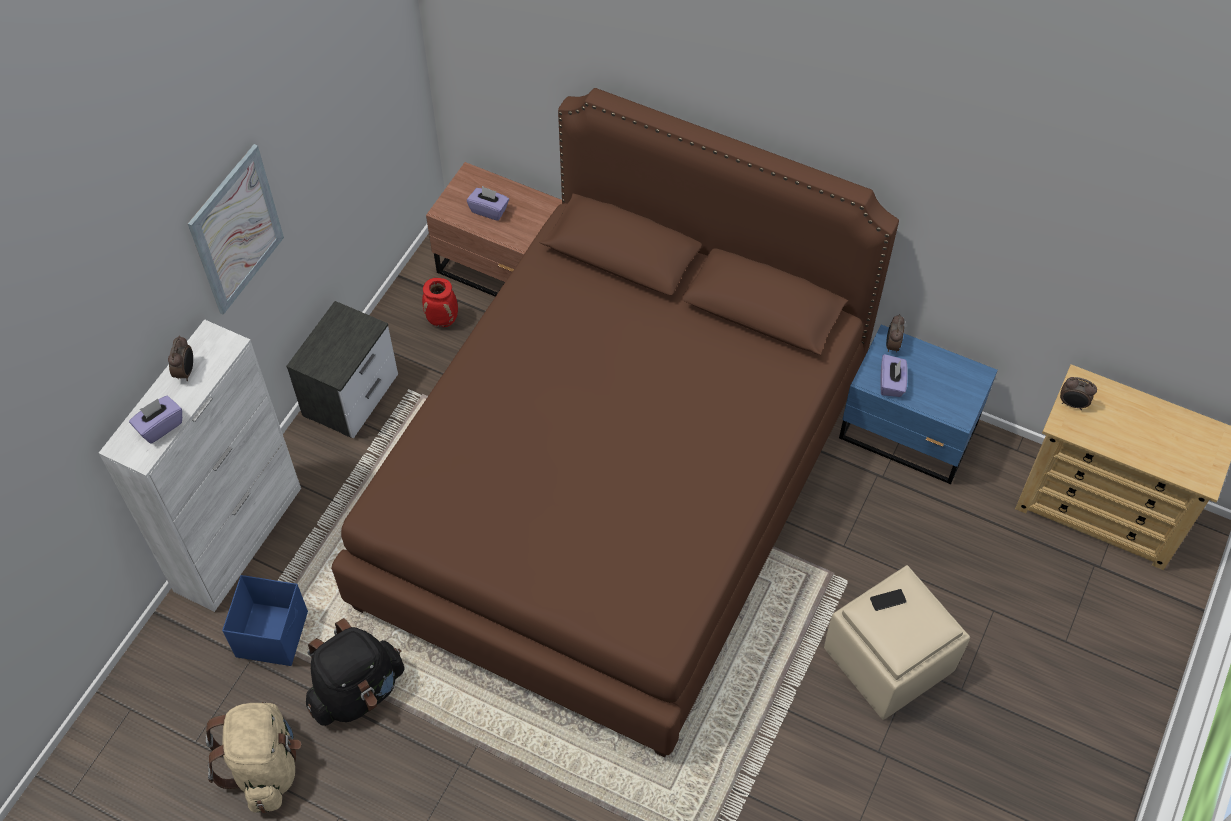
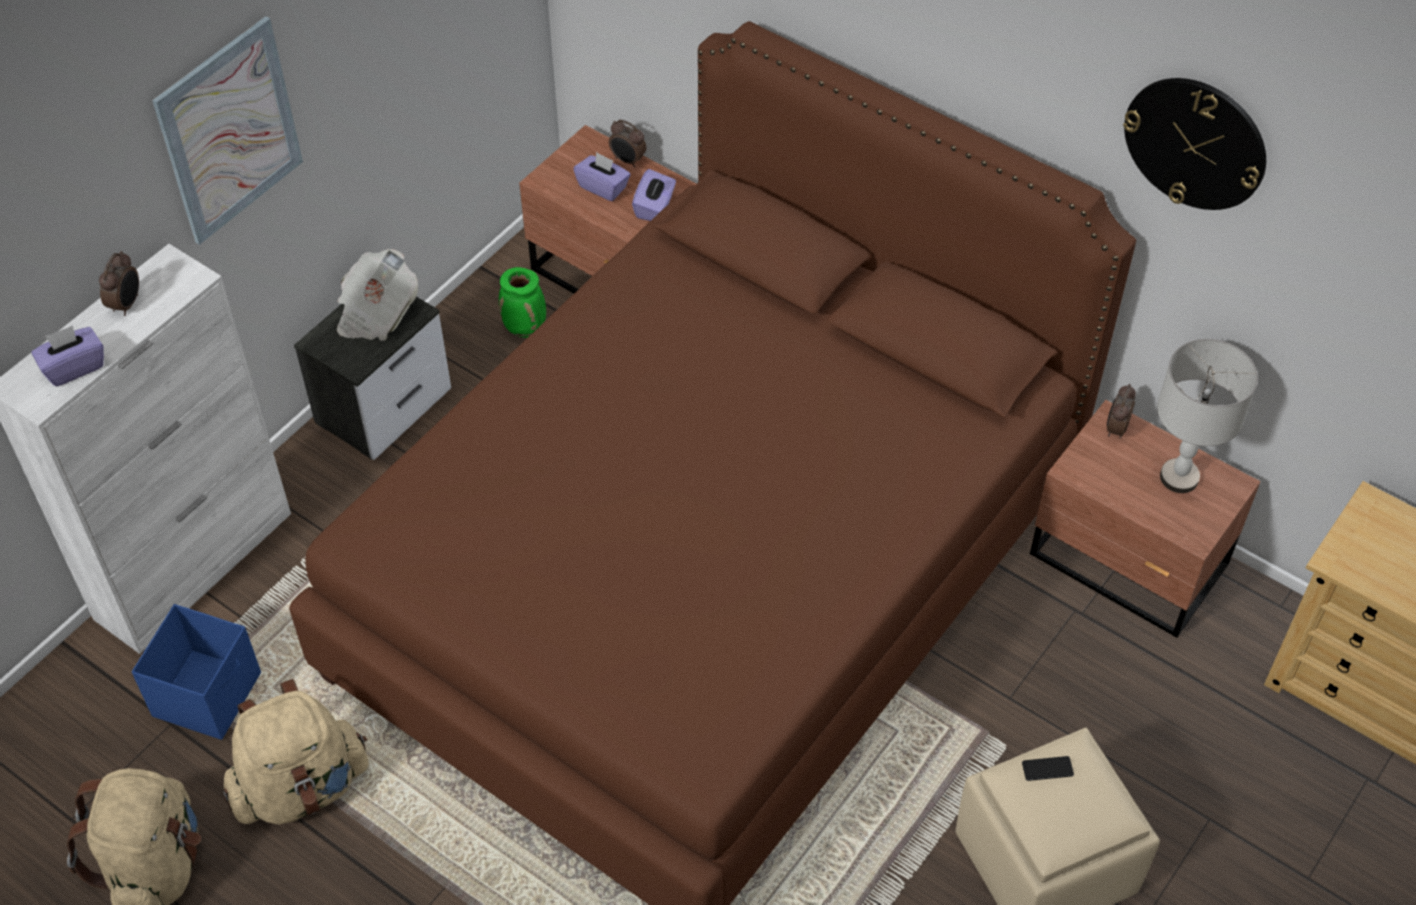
camera: 10 degrees right, 5 degrees down
(342, 332) = (376, 313): none -> newspaper
(357, 691) = (301, 787): black backpack -> beige backpack
(443, 320) = (526, 329): red vase -> green vase
(891, 383) = (1105, 478): purple tissue box -> purple tissue box (655, 207)
(909, 434) = (1129, 563): blue nightstand -> brown nightstand
(938, 154) = (1195, 143): none -> wall clock
(941, 375) = (1178, 477): none -> grey table lamp
(1072, 404) = (1356, 534): alarm clock -> alarm clock (627, 161)

